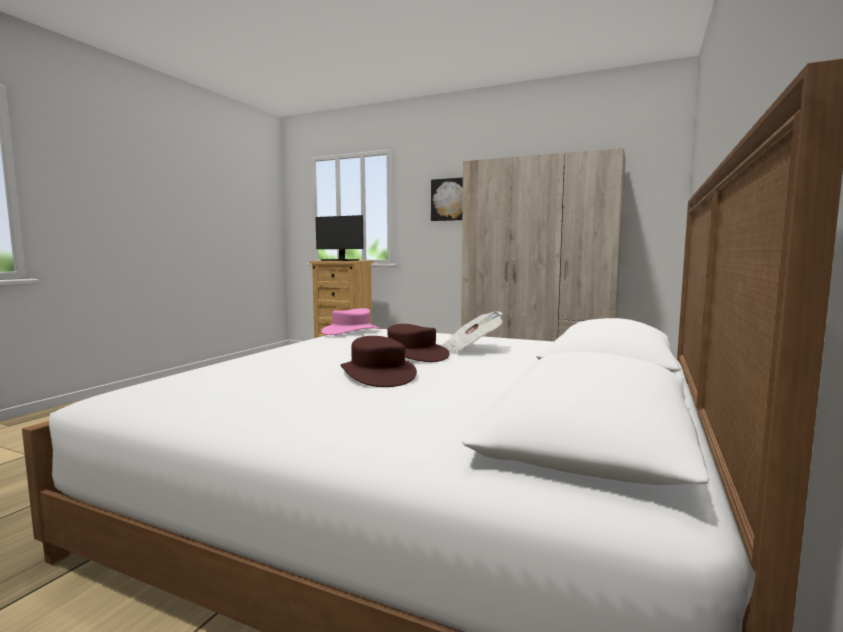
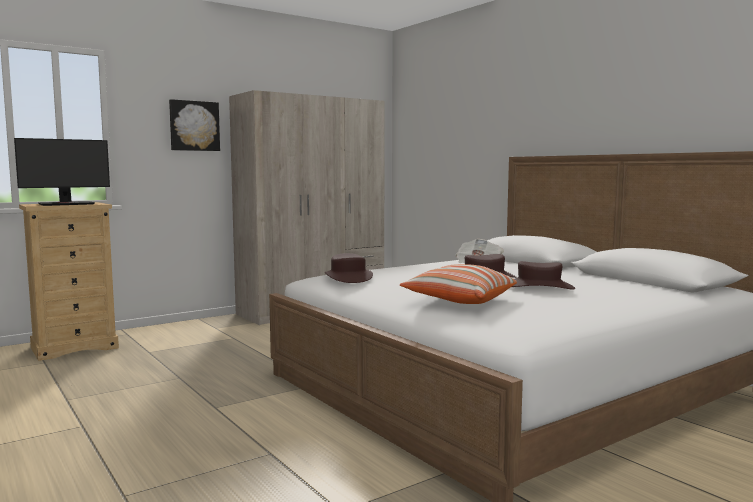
camera: 60 degrees left, 0 degrees up
(263, 361) = (459, 300): none -> pillow
(351, 331) = (348, 278): pink hat -> brown hat

